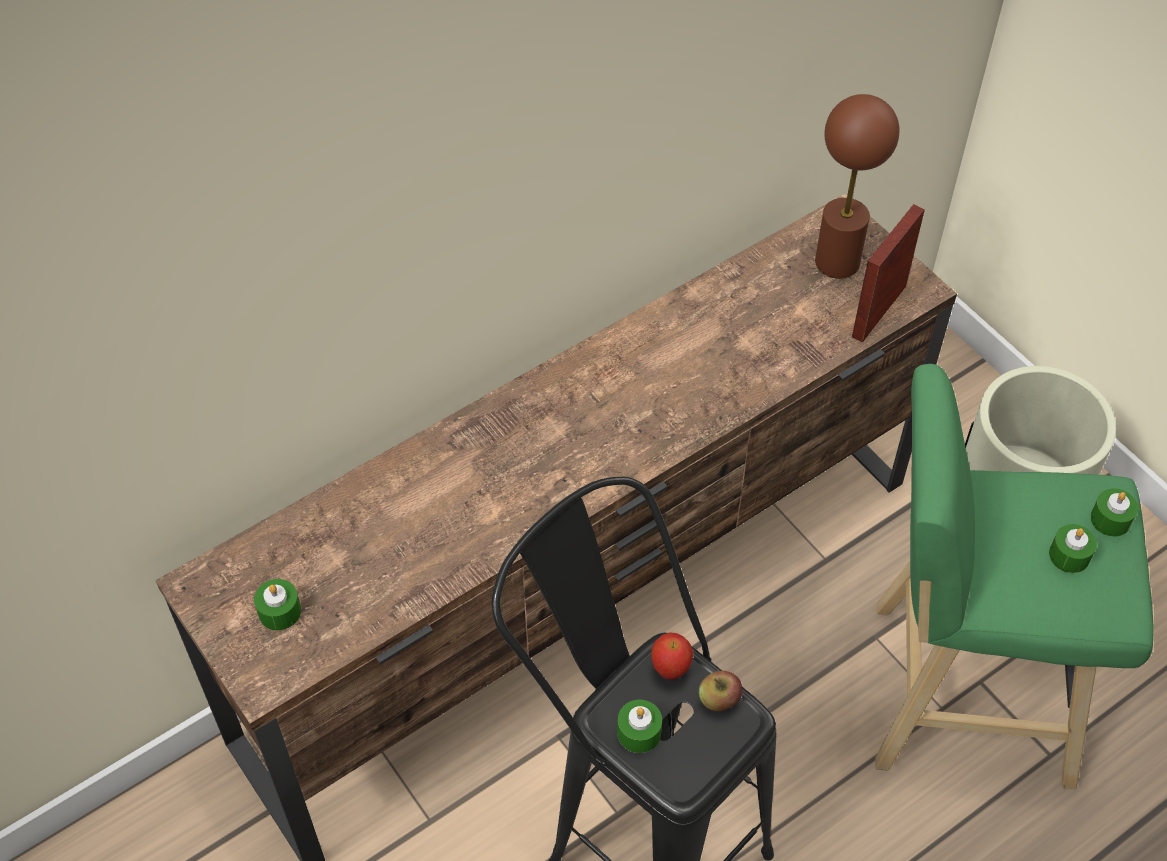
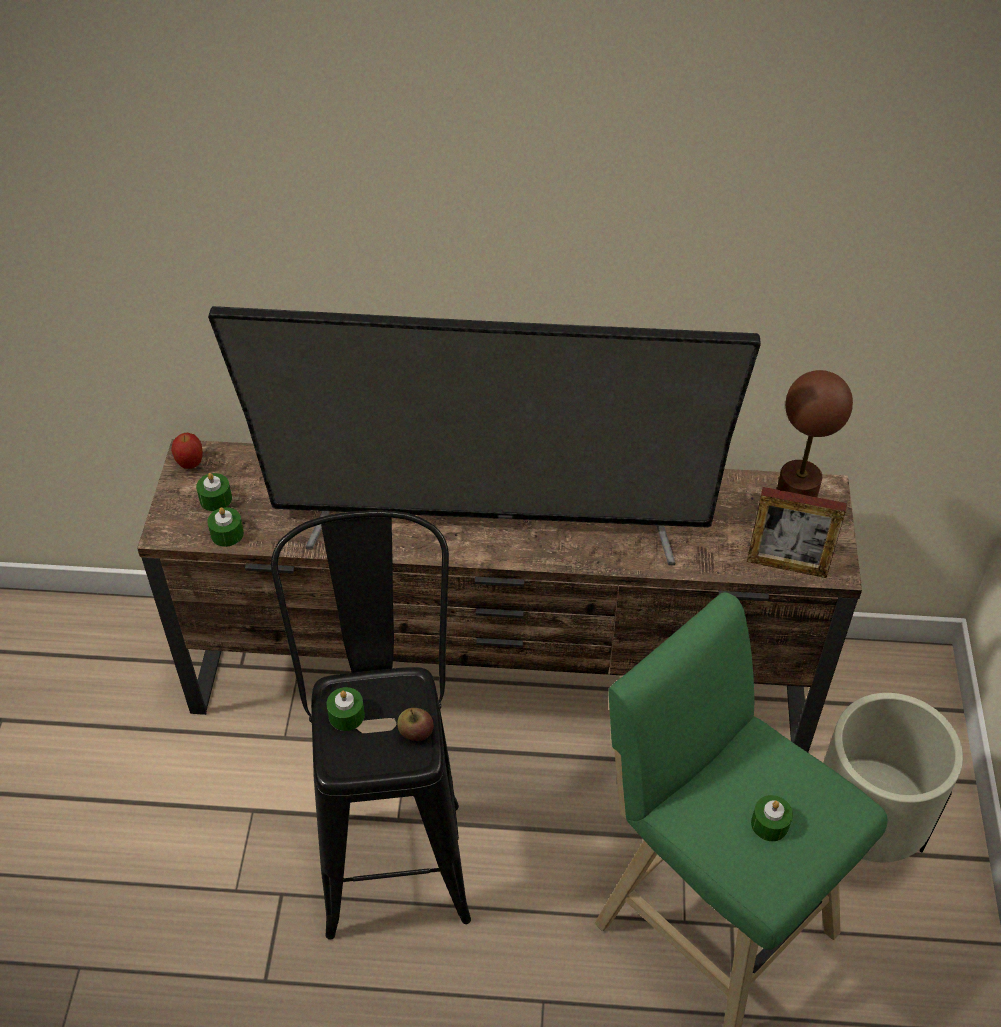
camera: 40 degrees right, 5 degrees down
(585, 447) = (489, 523): none -> television
(670, 669) = (406, 693): apple -> apple (190, 464)
(879, 311) = (787, 565): picture frame -> picture frame turned 150 degrees counterclockwise
(1110, 519) = (830, 823): green candle -> green candle (227, 534)

